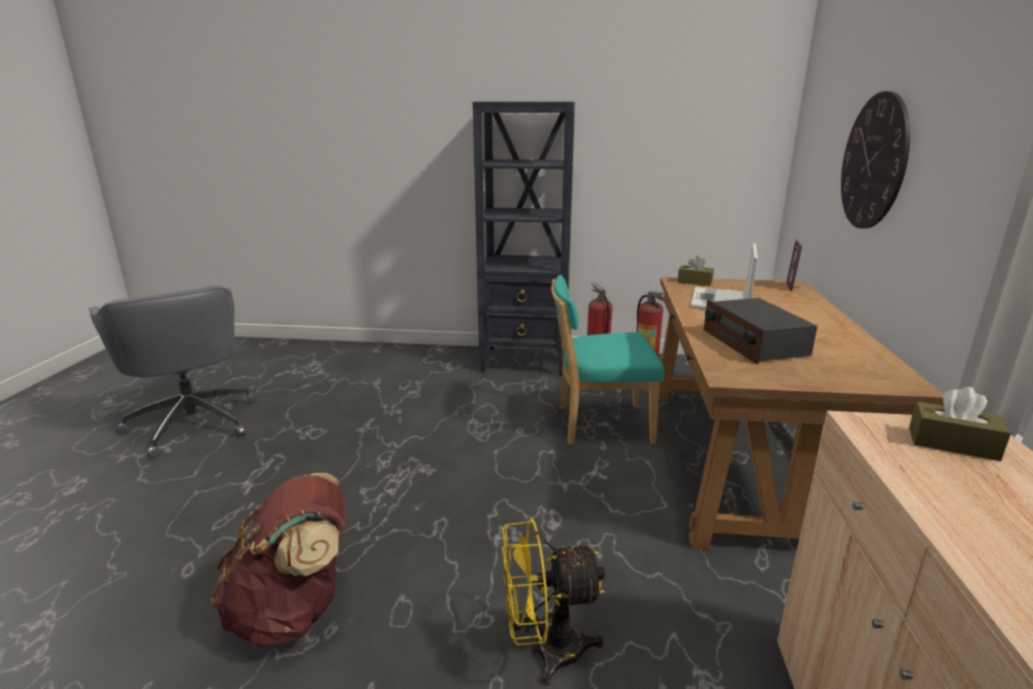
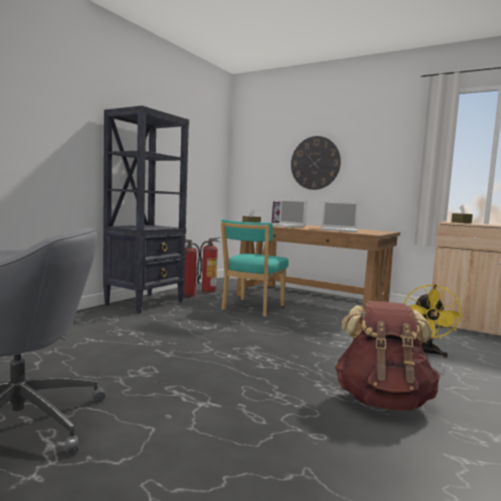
camera: 65 degrees left, 15 degrees down
(753, 343) = (339, 230): radio -> laptop

